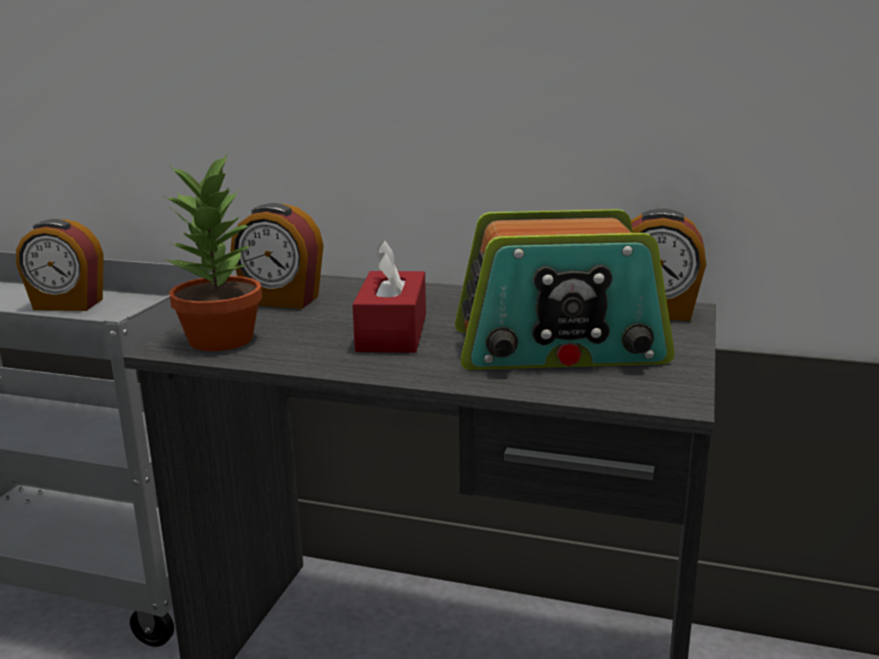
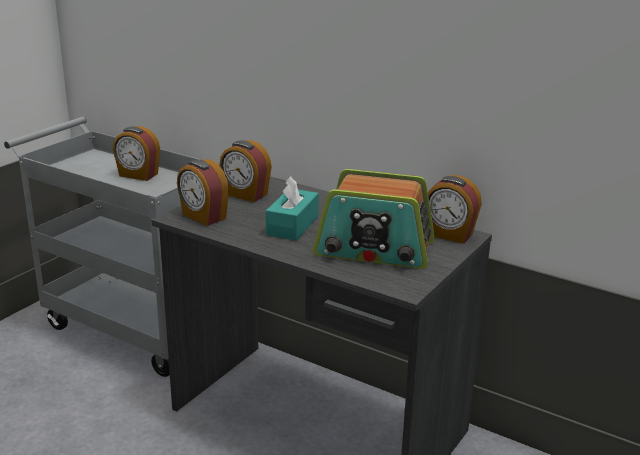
camera: 15 degrees right, 5 degrees up
(223, 340) = (203, 217): potted plant -> alarm clock
(392, 332) = (292, 226): red tissue box -> turquoise tissue box

